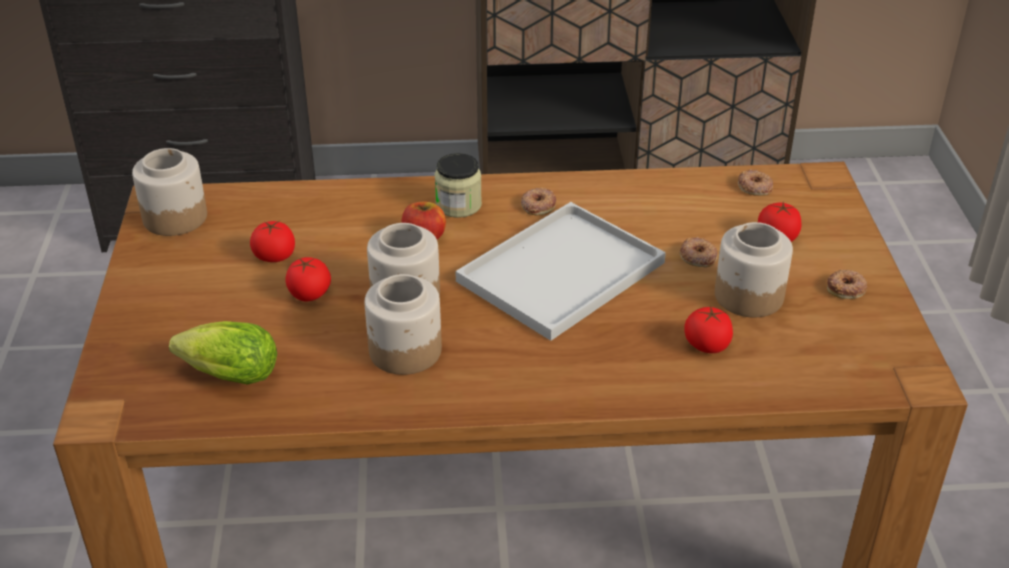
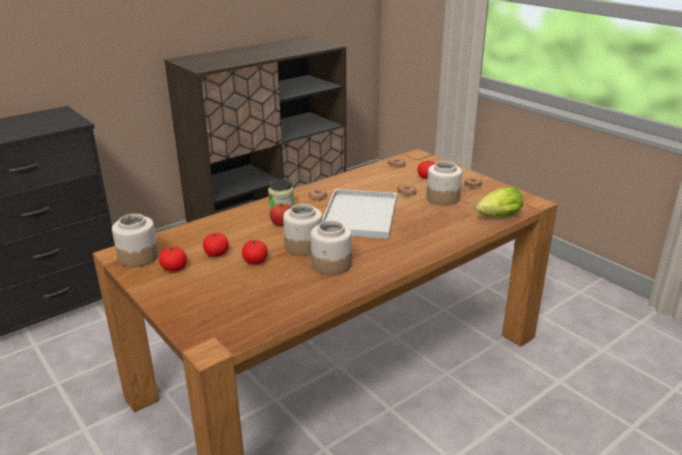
camera: 35 degrees left, 10 degrees down
(225, 375) = (256, 306): lettuce -> lettuce (496, 217)
(707, 345) = (450, 218): tomato -> tomato (174, 268)

